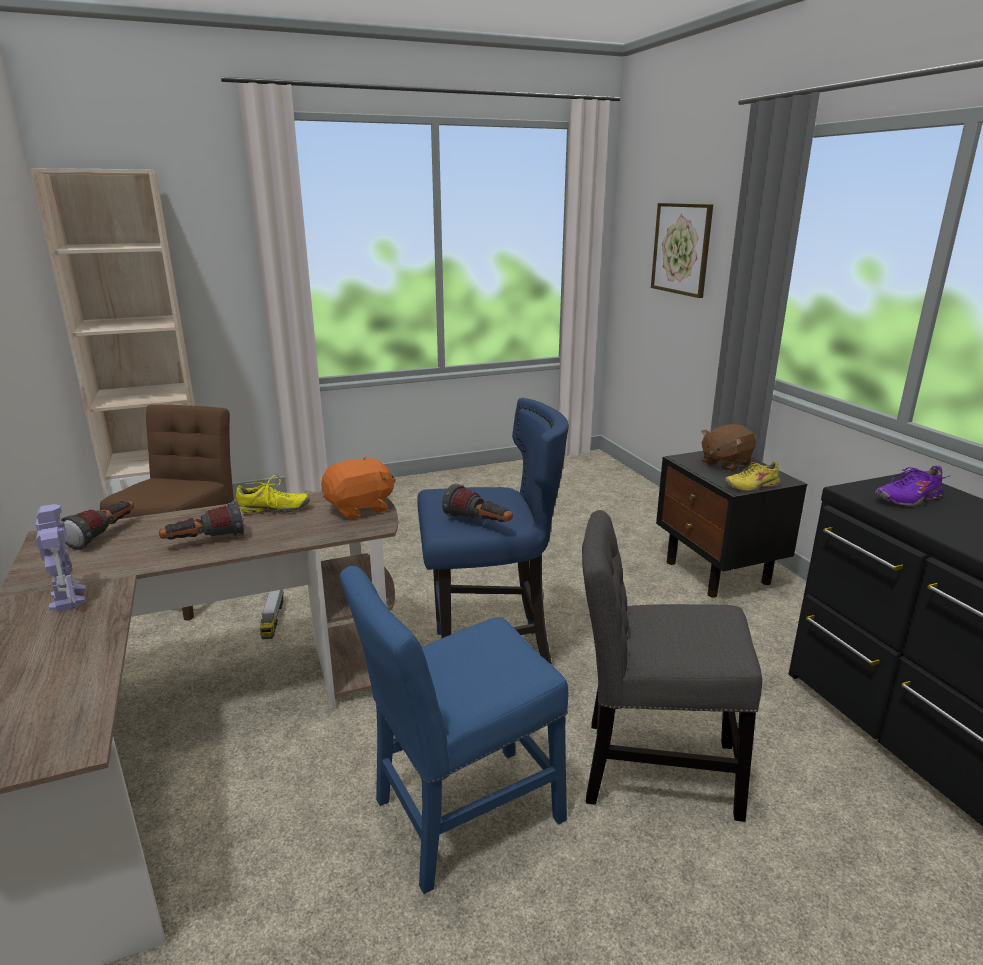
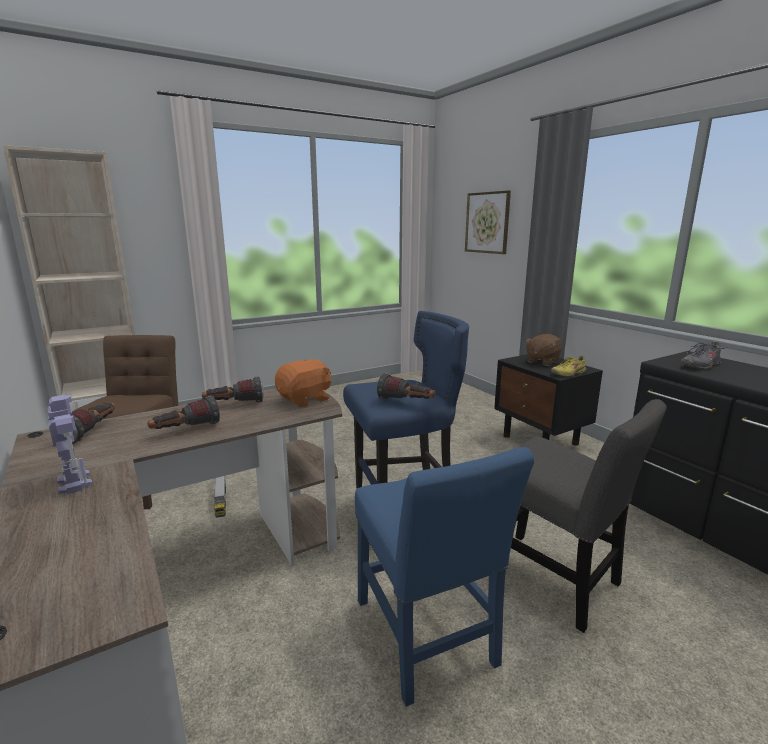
camera: 10 degrees left, 5 degrees down
(273, 510) = (234, 404): yellow shoe -> flashlight
(460, 816) = (426, 638): blue chair -> blue chair turned 75 degrees counterclockwise
(650, 768) = (555, 580): grey chair -> grey chair turned 135 degrees counterclockwise
(907, 498) = (700, 365): purple shoe -> grey shoe

